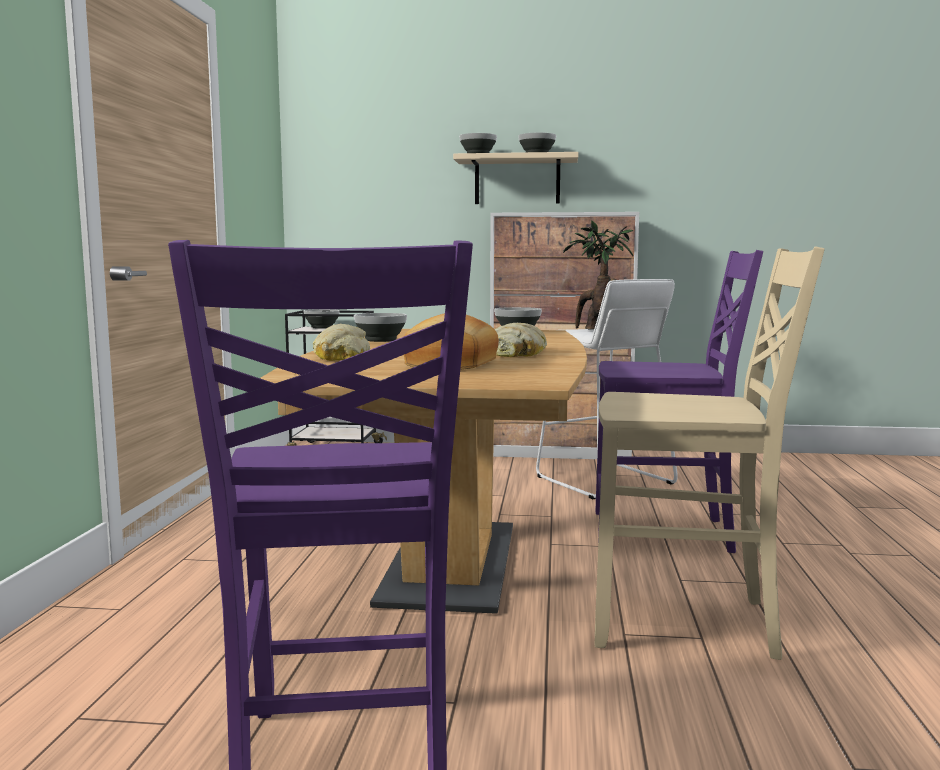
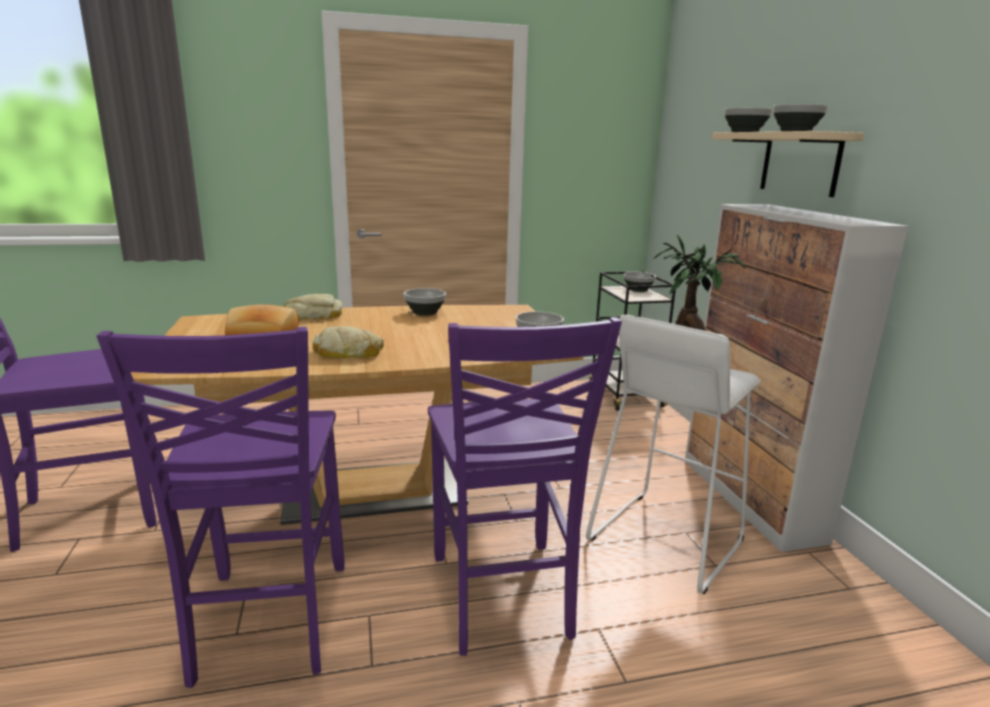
camera: 70 degrees right, 10 degrees up
(686, 622) = (268, 623): beige chair -> purple chair

